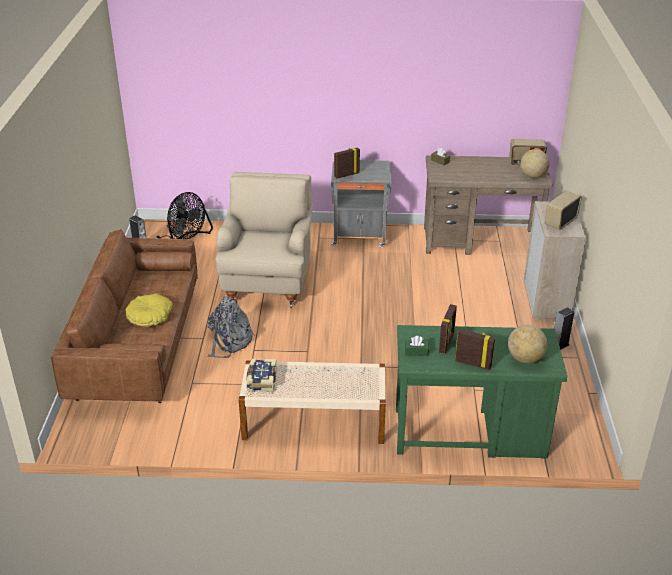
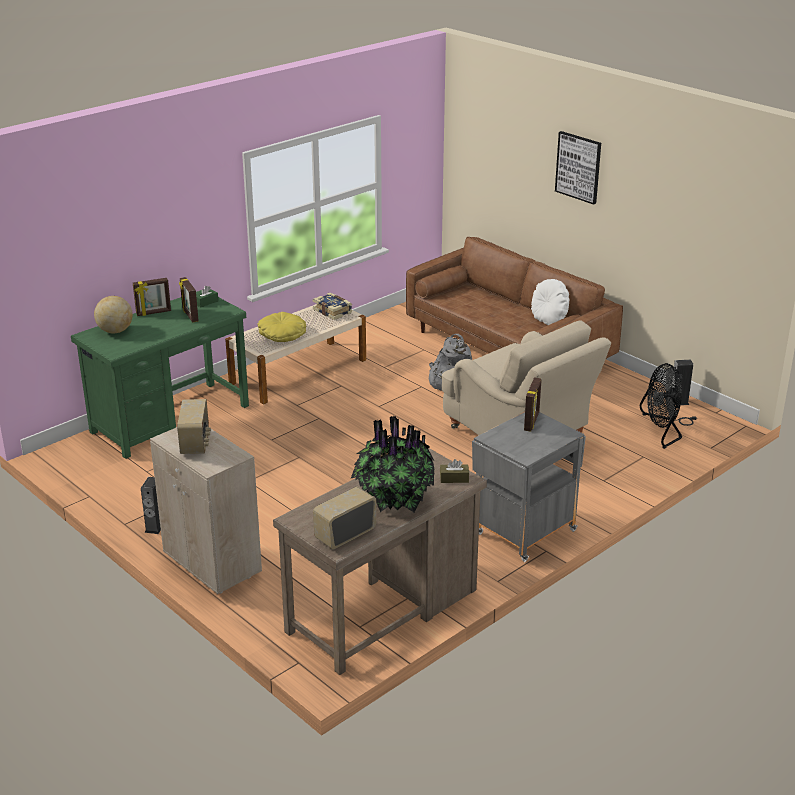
camera: 135 degrees right, 5 degrees down
(64, 169) = (578, 167): none -> picture
(137, 284) = (549, 321): none -> white pillow
(149, 316) = (490, 309): yellow pillow -> yellow pillow (283, 334)
(483, 166) = (393, 500): none -> potted plant
(533, 176) = (310, 517): globe -> none

